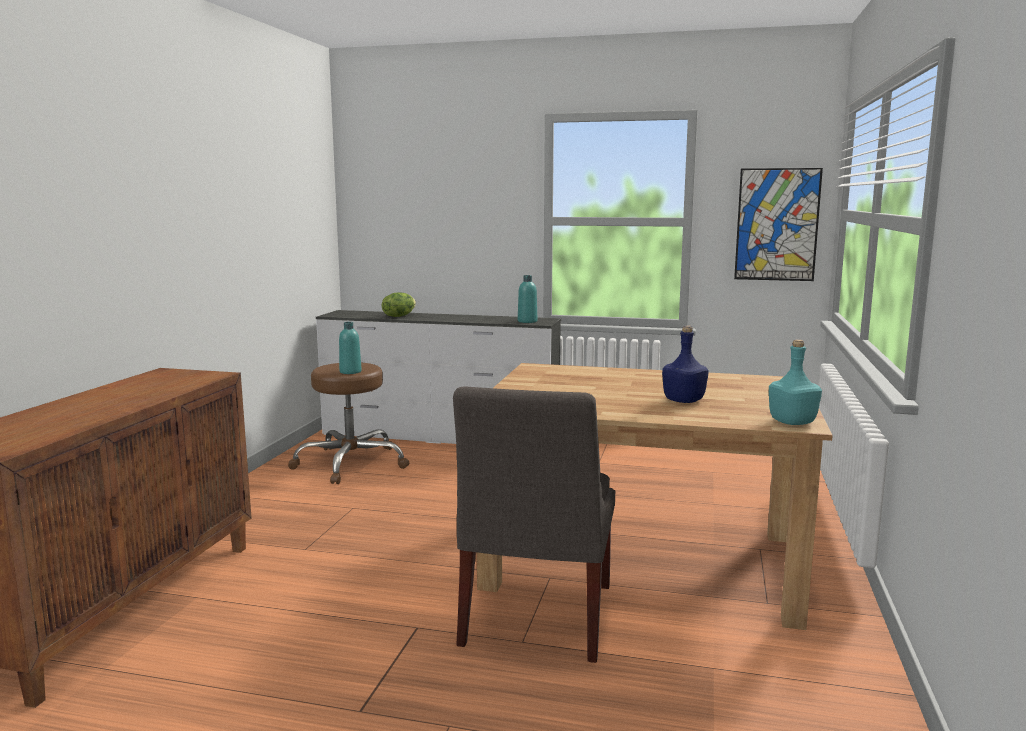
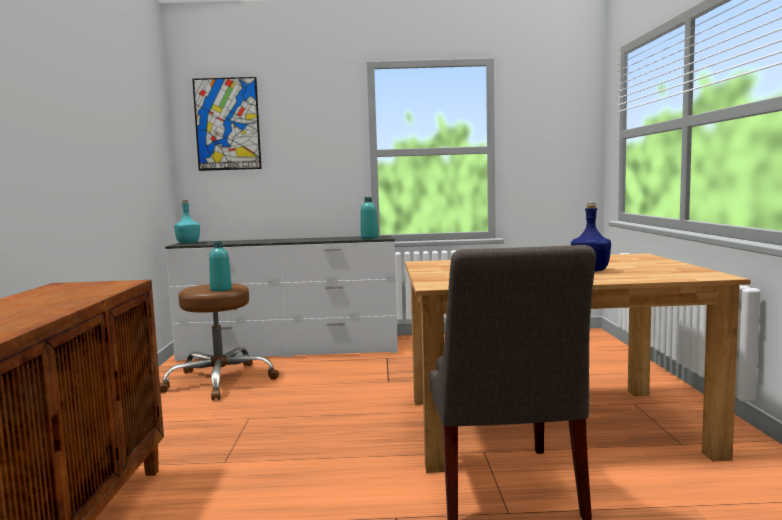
camera: 15 degrees left, 5 degrees down
(399, 316) = (247, 241): lettuce -> none
(777, 225) = (561, 149): picture -> picture (227, 124)
(791, 422) = (702, 275): turquoise bottle -> turquoise bottle (188, 243)

